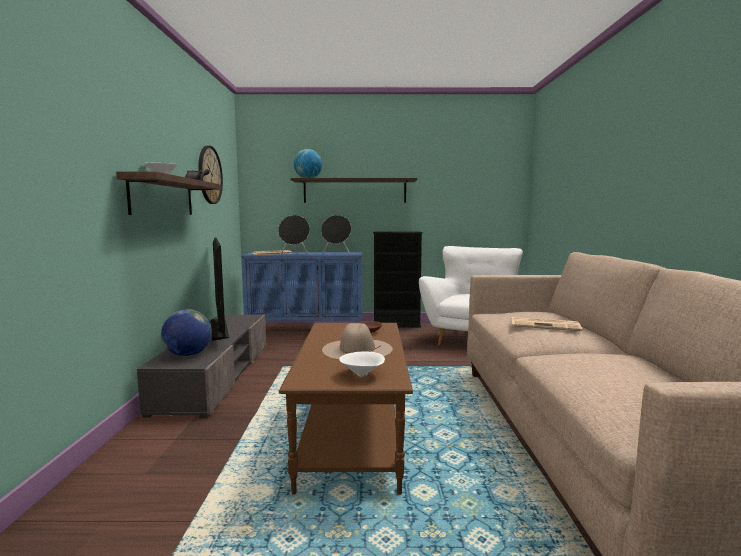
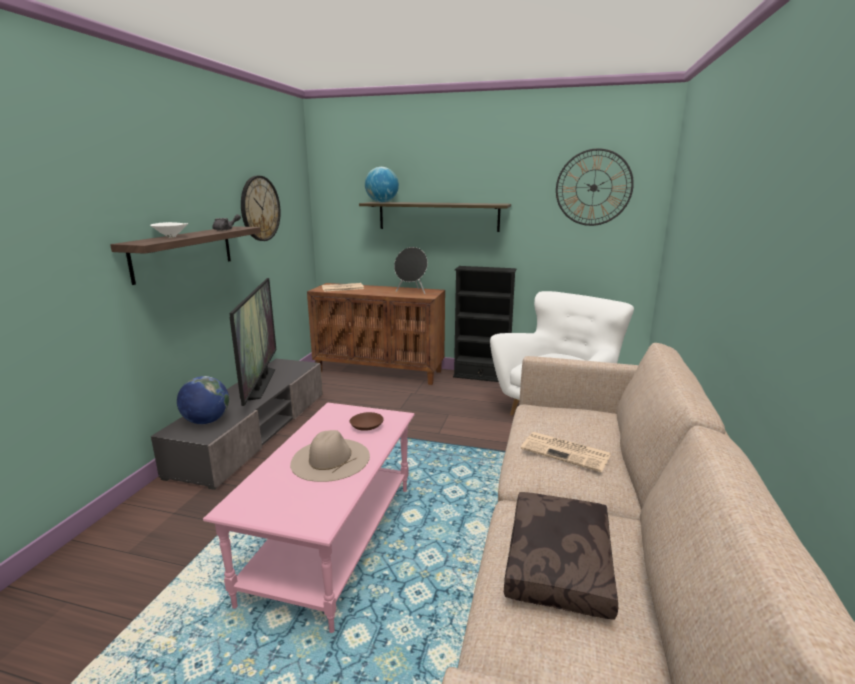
camera: 15 degrees right, 10 degrees up
(295, 254) = (363, 293): black speaker -> none
(306, 328) = (380, 371): blue cabinet -> brown cabinet
(353, 436) = (334, 541): brown coffee table -> pink coffee table
(363, 375) = (299, 507): white bowl -> none
(476, 167) = (593, 187): none -> wall clock
(609, 372) = (561, 564): none -> brown pillow

